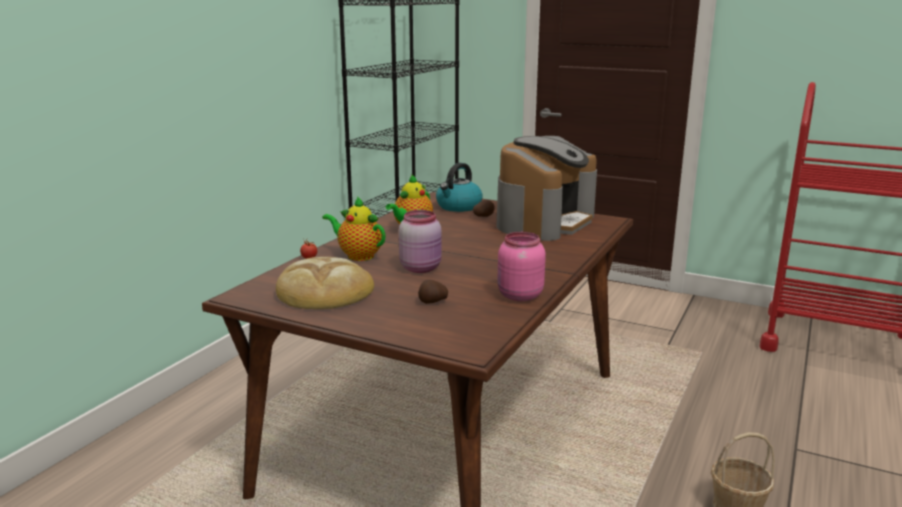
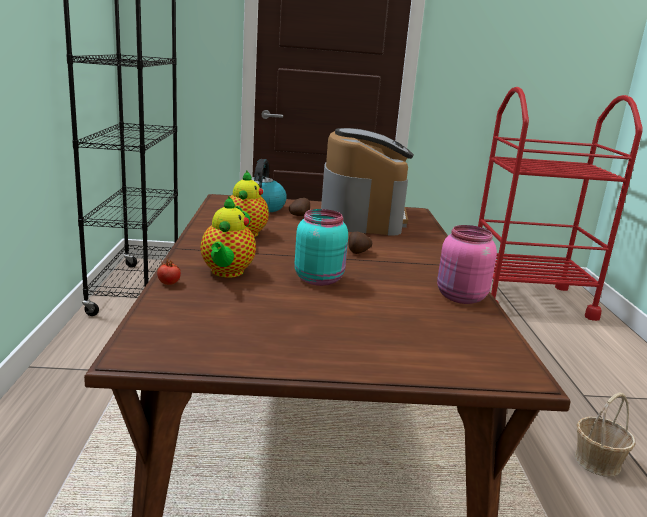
camera: 30 degrees left, 0 degrees up
(324, 291) = (247, 325): bread -> none
(358, 255) = (226, 273): teapot -> teapot turned 90 degrees counterclockwise
(421, 268) = (319, 279): pink jar -> turquoise jar
(432, 302) = (391, 319): potato -> potato (358, 252)

